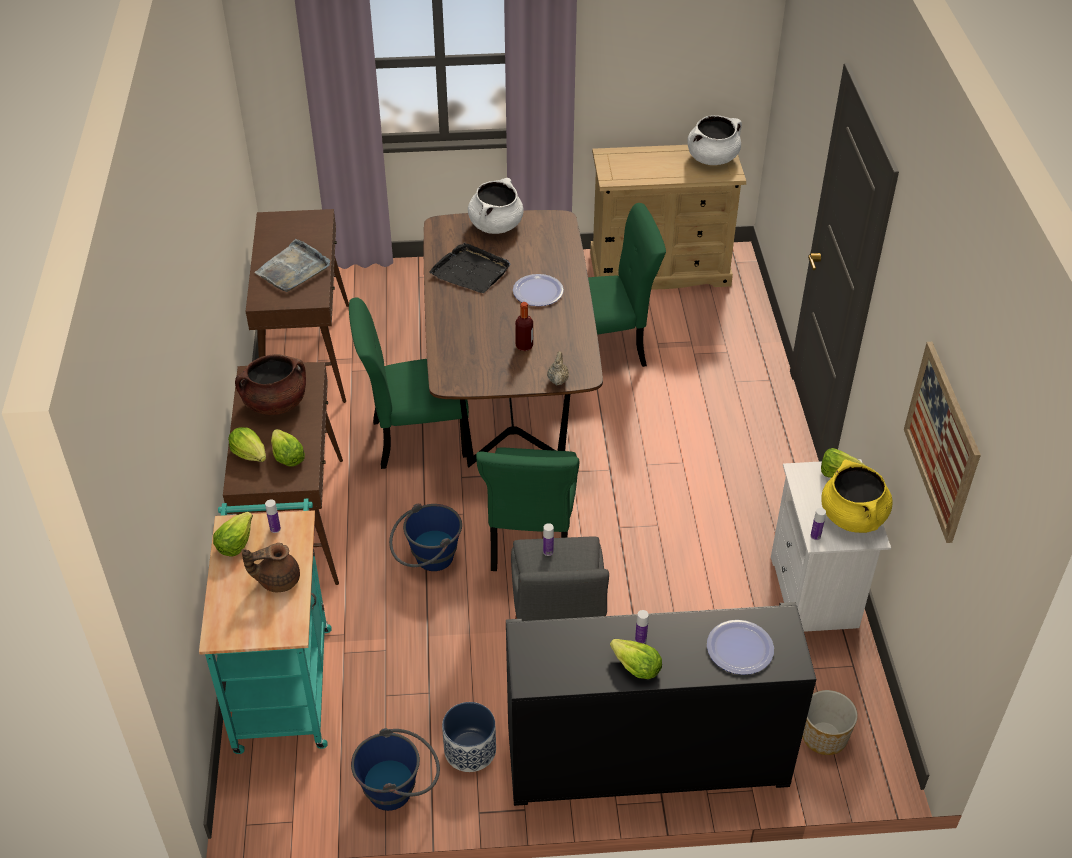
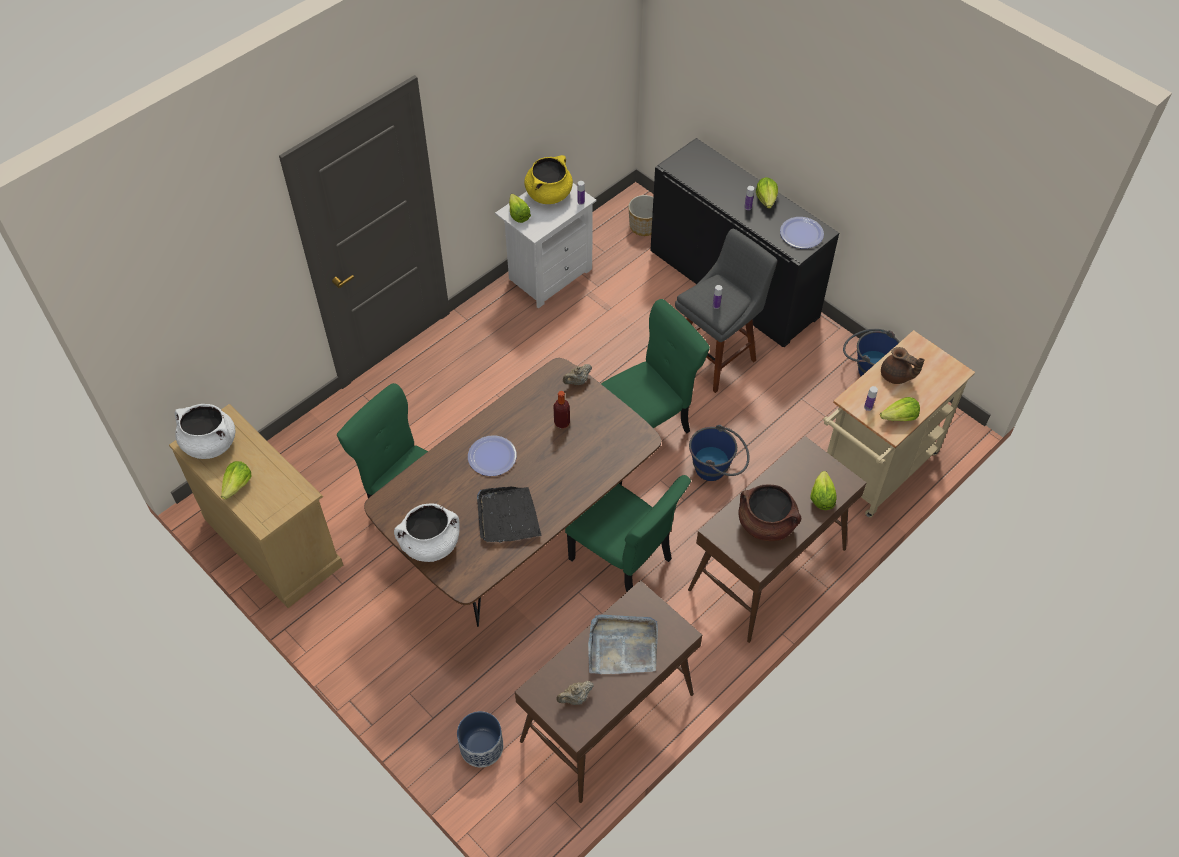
camera: 130 degrees left, 10 degrees up
(283, 680) = (873, 472): turquoise cart -> beige cart
(287, 457) = (800, 475): lettuce -> lettuce (238, 486)
(290, 230) = (575, 698): none -> beige teapot
(469, 750) = (812, 355): planter -> planter (482, 747)
(740, 648) = (709, 170): plate -> plate (801, 233)
(942, 441) = (563, 65): picture -> none

